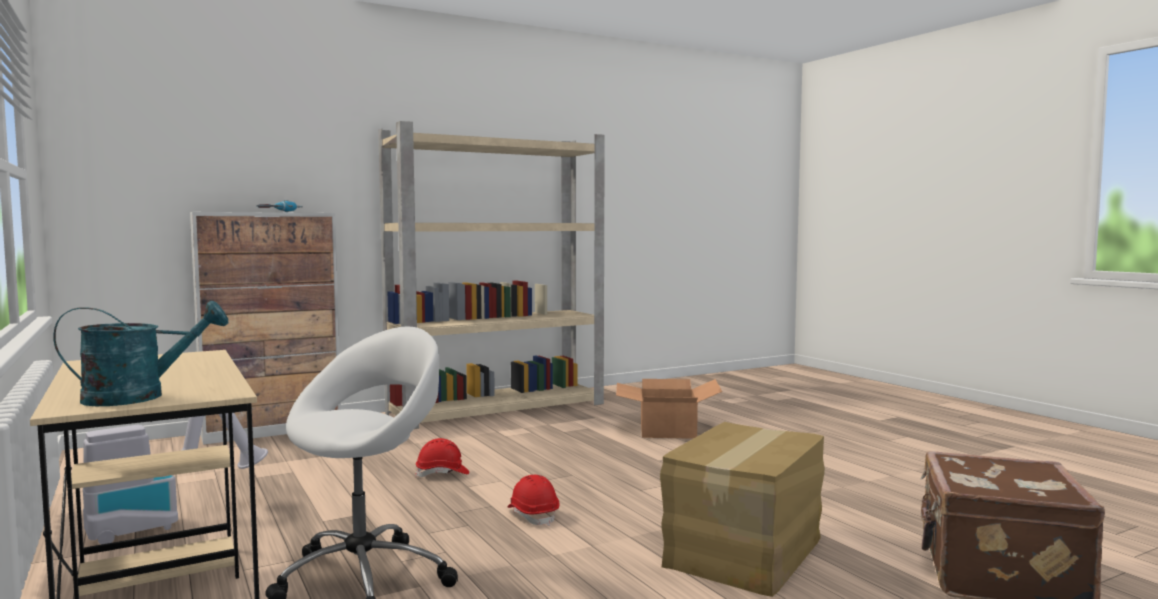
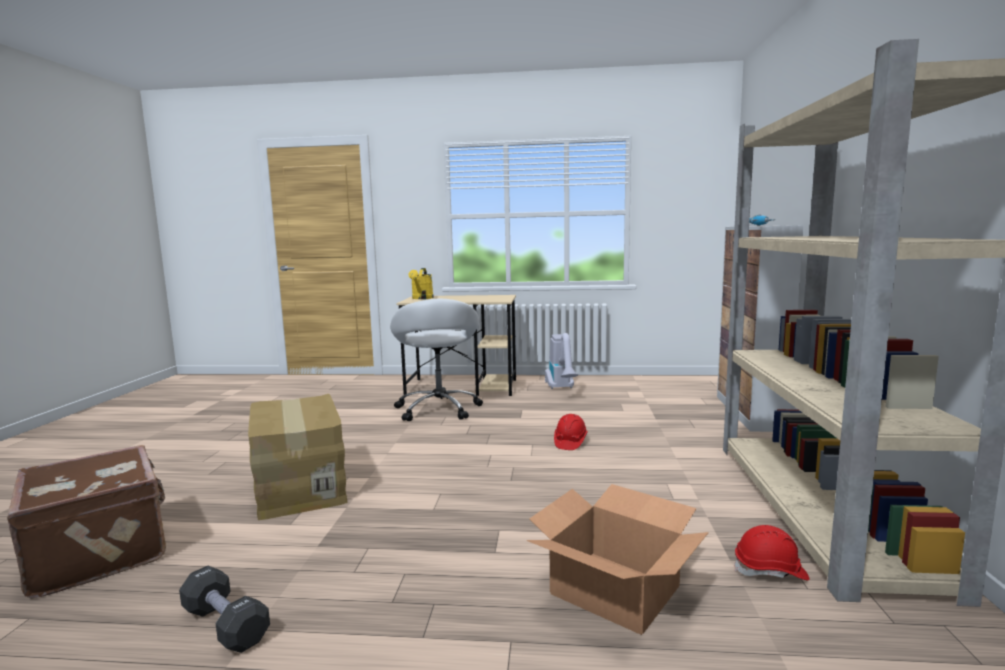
camera: 125 degrees right, 5 degrees up
(139, 397) = (421, 298): turquoise watering can -> yellow watering can
(533, 515) = (452, 450): red hard hat -> red hard hat (770, 571)
(884, 488) = (225, 625): none -> black dumbbell

